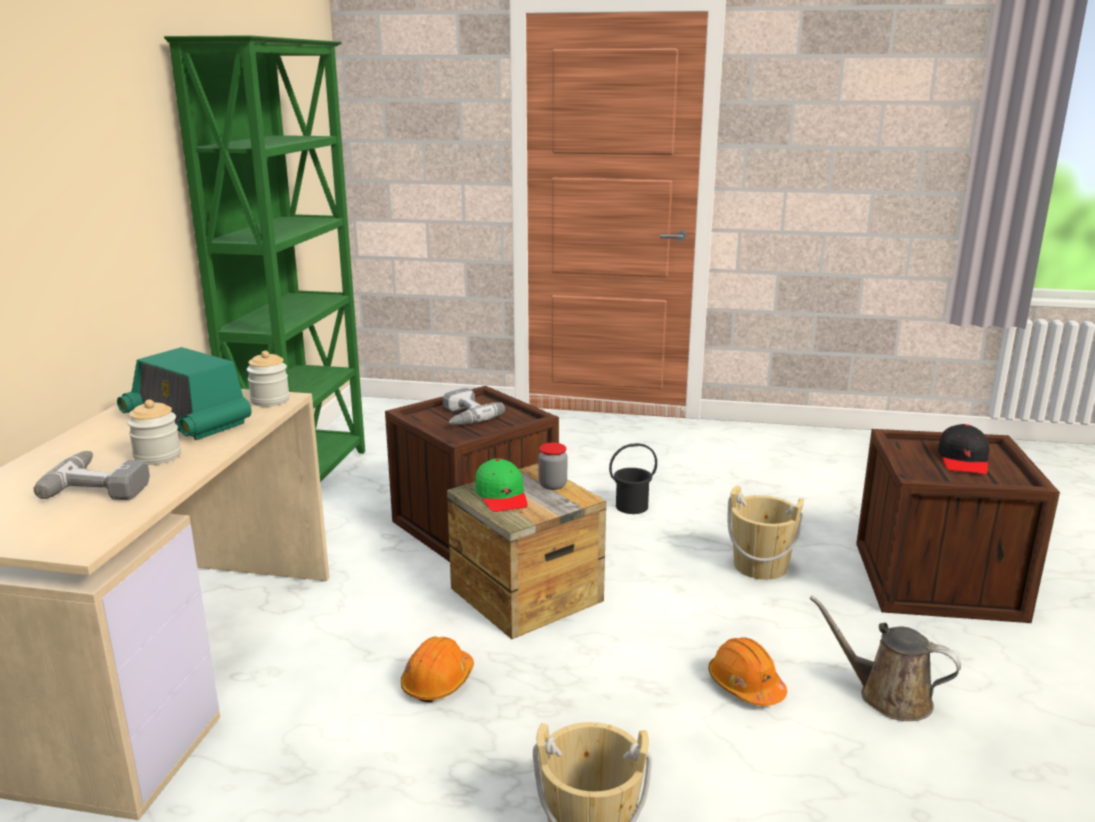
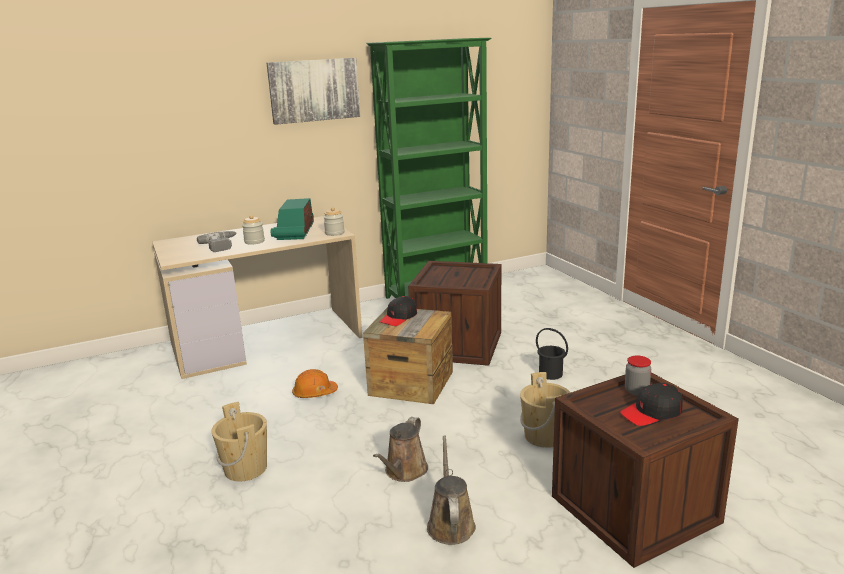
camera: 55 degrees right, 0 degrees up
(103, 128) = (314, 90): none -> picture
(463, 416) = (455, 275): power drill -> none
(502, 496) = (399, 317): green cap -> black cap
(552, 485) = (429, 323): jar -> jar (636, 391)
(745, 685) = (404, 471): orange hard hat -> brown watering can

